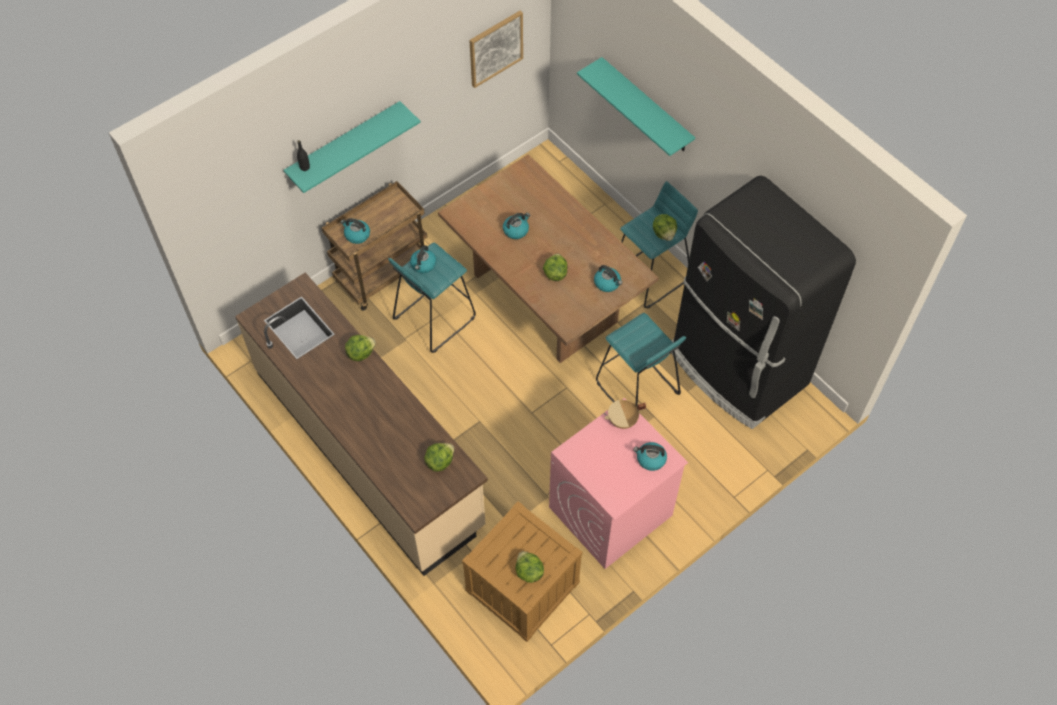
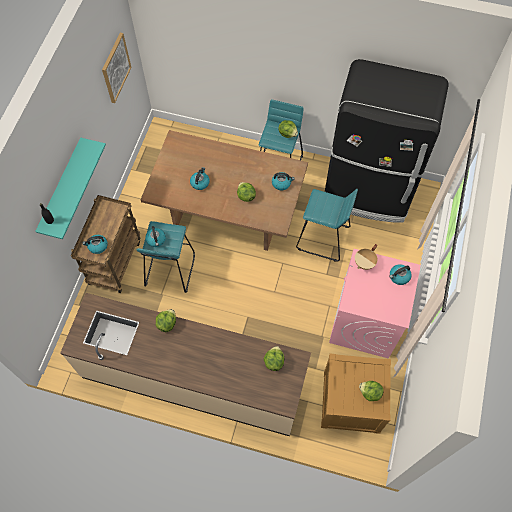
camera: 35 degrees left, 5 degrees up
(646, 106) = (239, 56): turquoise shelf -> none

